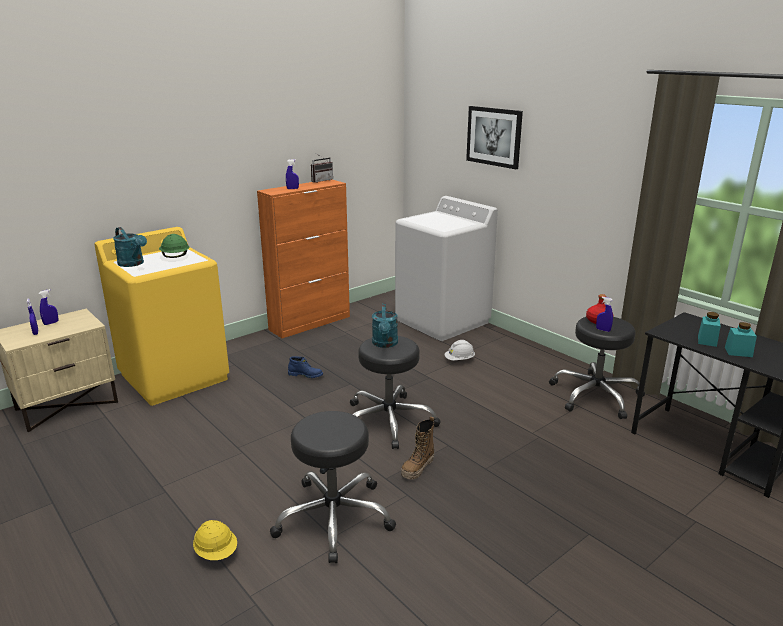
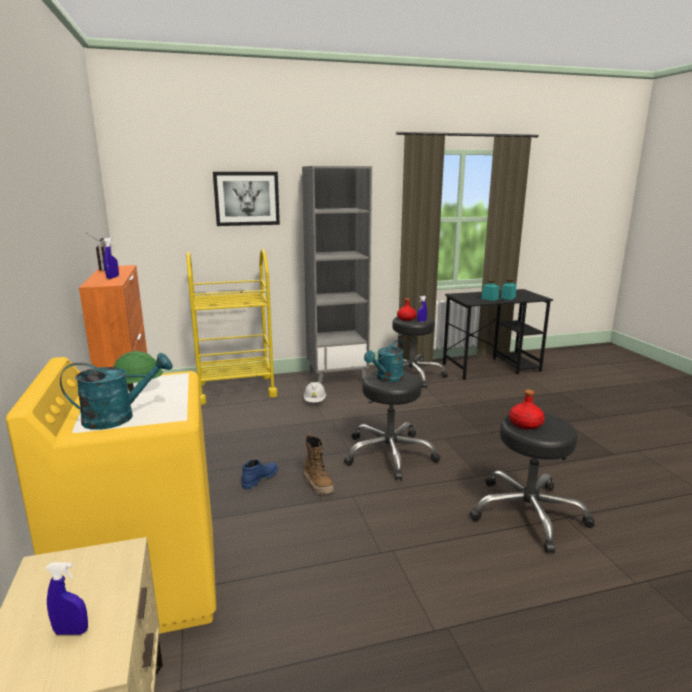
camera: 65 degrees left, 5 degrees down
(51, 323) = (43, 607): blue spray bottle -> none
(216, 553) = (571, 596): yellow hard hat -> none
(325, 422) = (526, 424): none -> red bottle
(385, 344) = (387, 379): turquoise watering can -> turquoise watering can turned 105 degrees clockwise
(418, 468) = (470, 458): boot -> boot (318, 484)
(443, 321) = (236, 389): white washing machine -> yellow cart
(528, 356) = (337, 378): none -> grey bookcase

